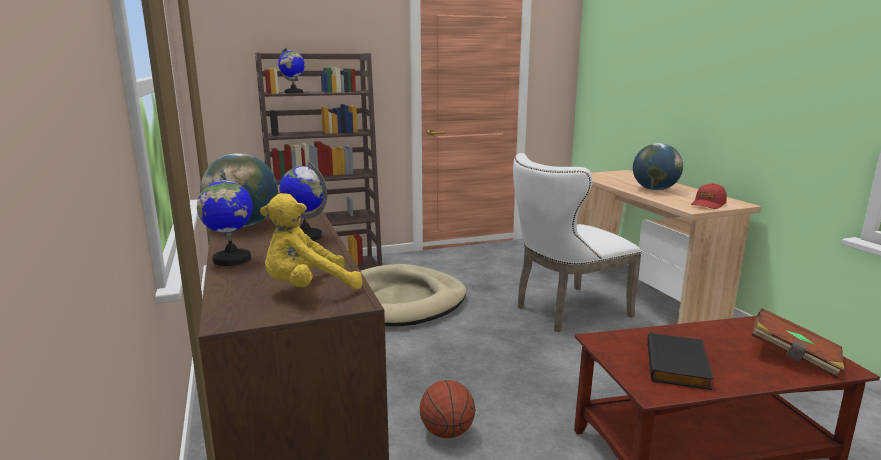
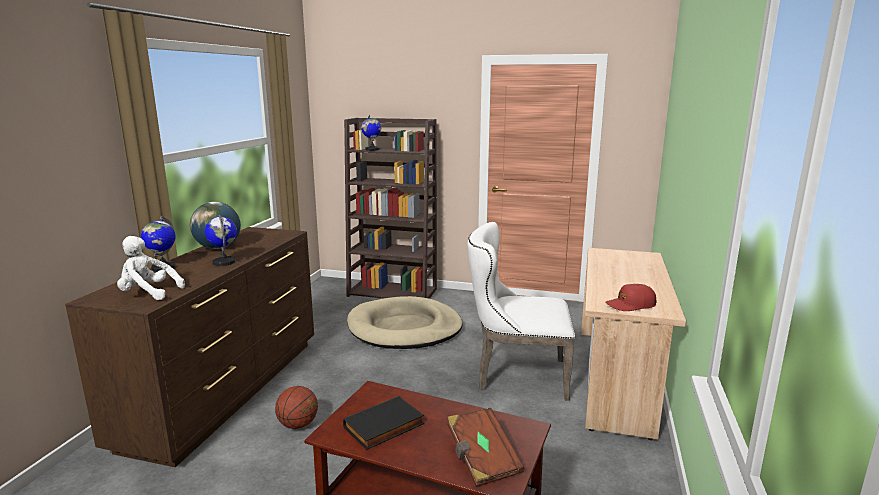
camera: 35 degrees right, 0 degrees up
(308, 289) = (148, 293): yellow plush toy -> white plush toy
(654, 190) = (620, 279): globe -> none

